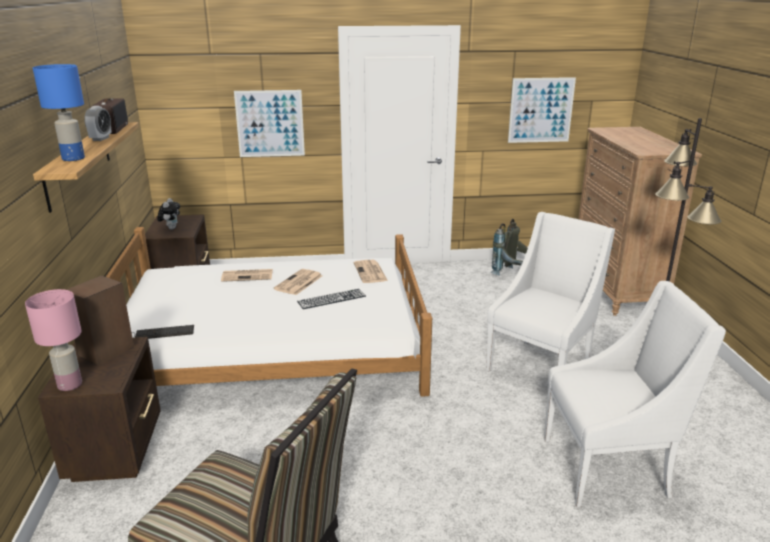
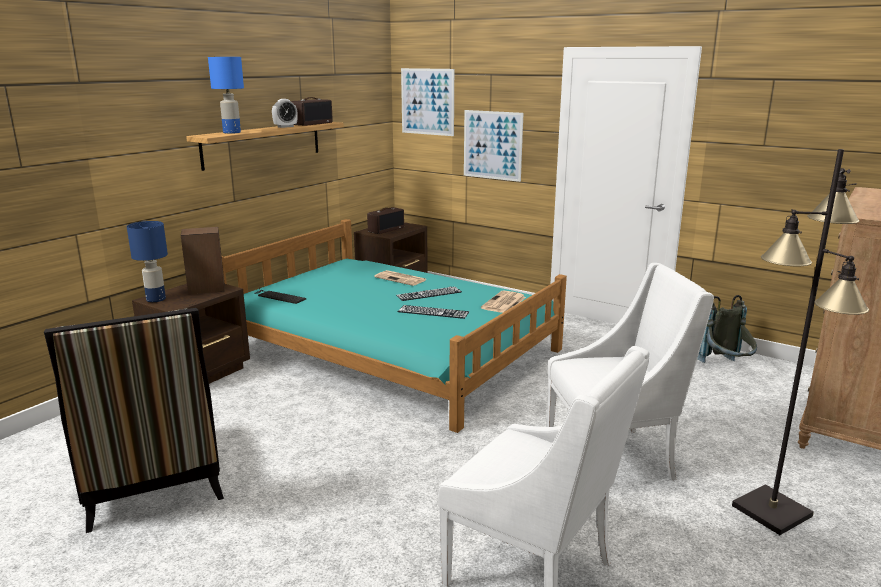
camera: 40 degrees right, 5 degrees down
(70, 385) = (155, 299): pink table lamp -> blue table lamp
(171, 228) = (386, 229): plush toy -> radio
(274, 347) = (393, 350): white bed -> turquoise bed
(298, 283) = (429, 294): newspaper -> keyboard
(541, 110) = (806, 160): picture -> picture (427, 101)

